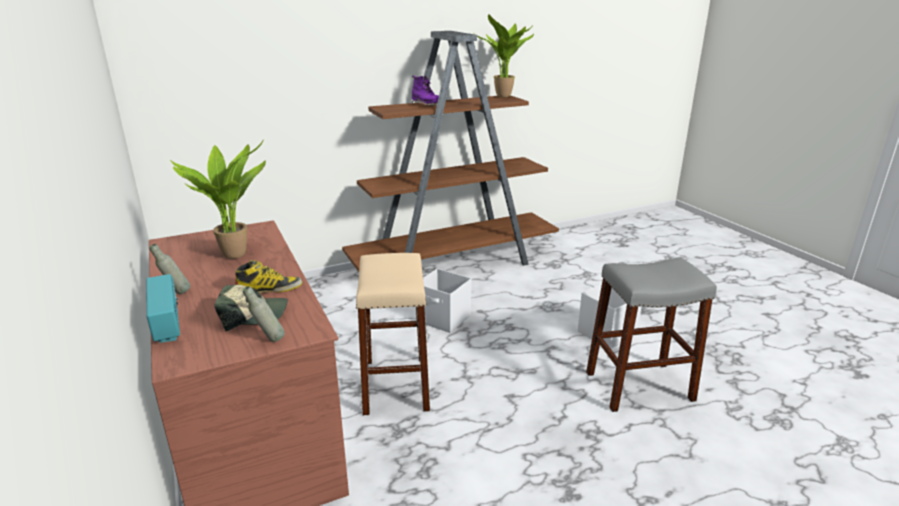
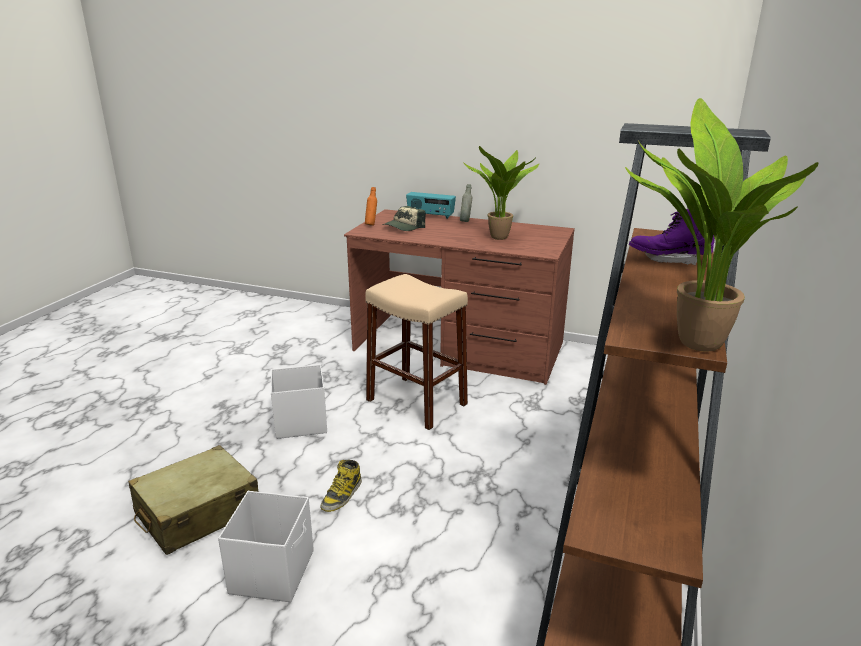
camera: 135 degrees right, 0 degrees up
(268, 341) = (371, 224): grey bottle -> orange bottle
(269, 289) = (427, 234): boot -> boot (342, 495)
(444, 319) = (477, 476): white storage box -> white storage box (300, 423)
(639, 386) = (197, 512): grey stool -> beige suitcase

